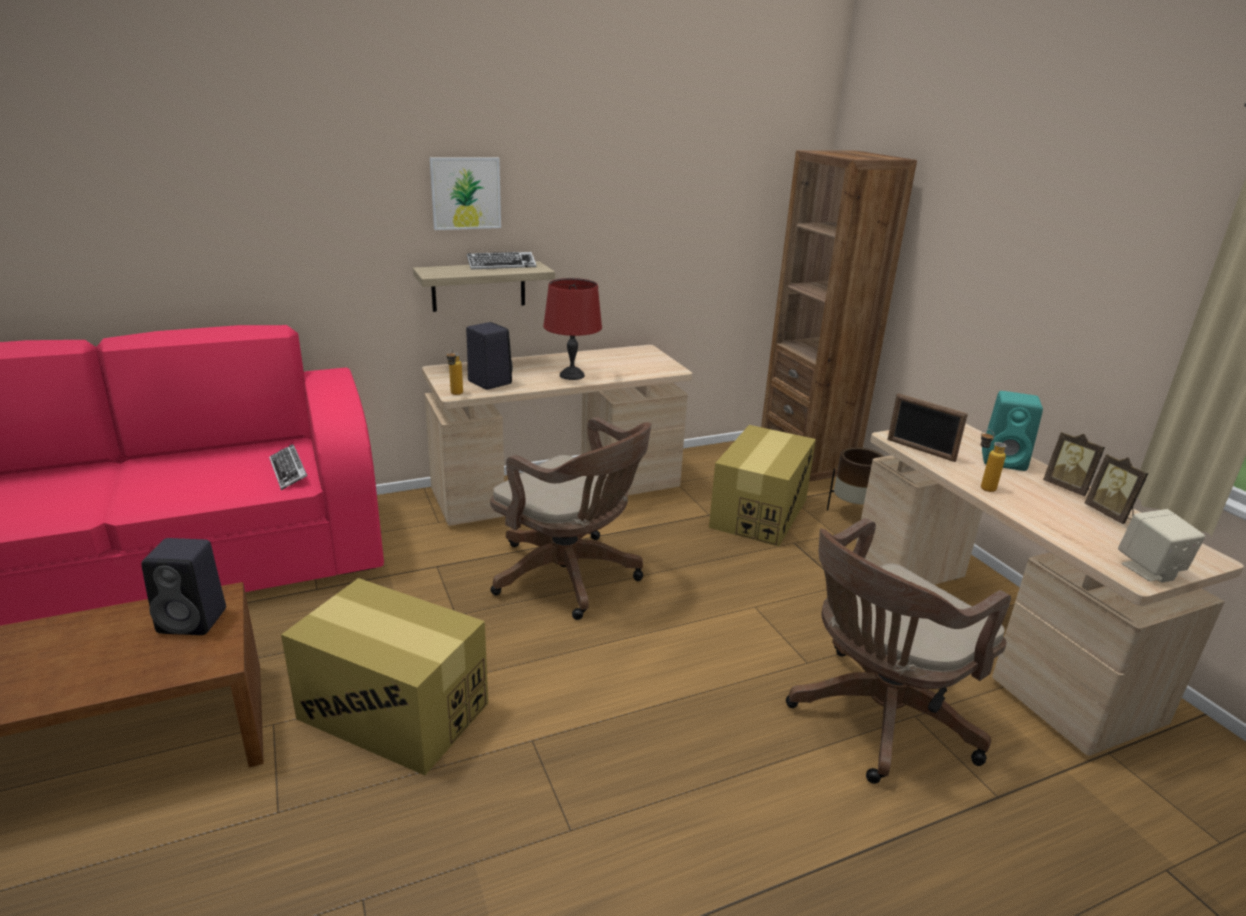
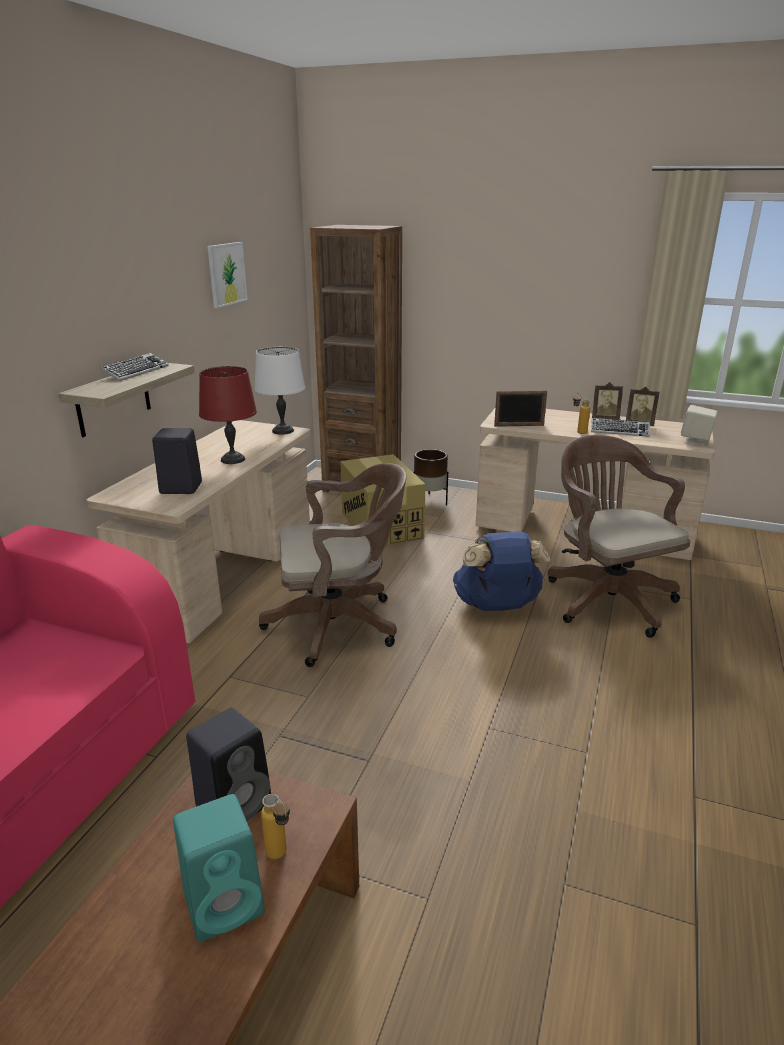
camera: 45 degrees left, 0 degrees up
(289, 471) = (78, 650): keyboard -> keyboard (619, 431)
(393, 711) = (381, 781): cardboard box -> none
(455, 395) = (175, 507): bottle -> bottle (280, 857)
(465, 193) = (89, 302): picture -> picture (226, 274)
(664, 367) = (283, 431): none -> white table lamp
(734, 649) = (497, 606): none -> blue backpack
(876, 719) = (605, 597): brown office chair -> brown office chair turned 150 degrees clockwise
(1005, 461) = (560, 416): turquoise speaker -> turquoise speaker (227, 902)

